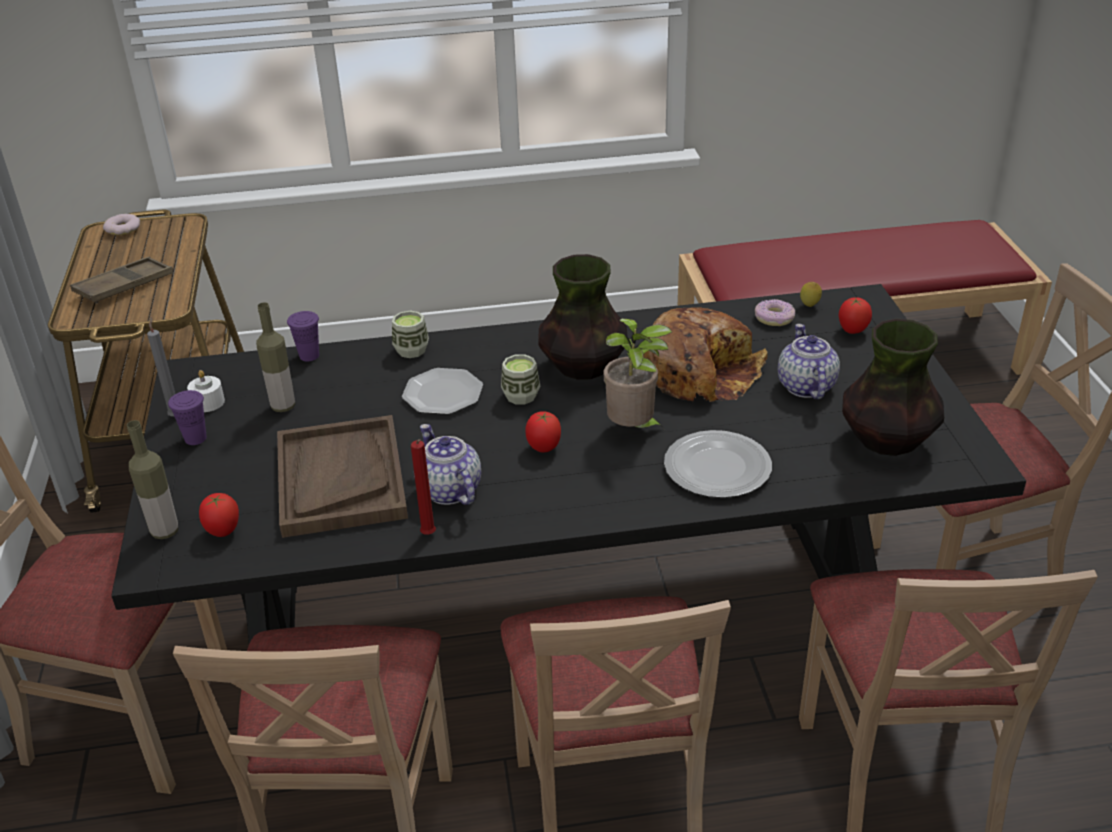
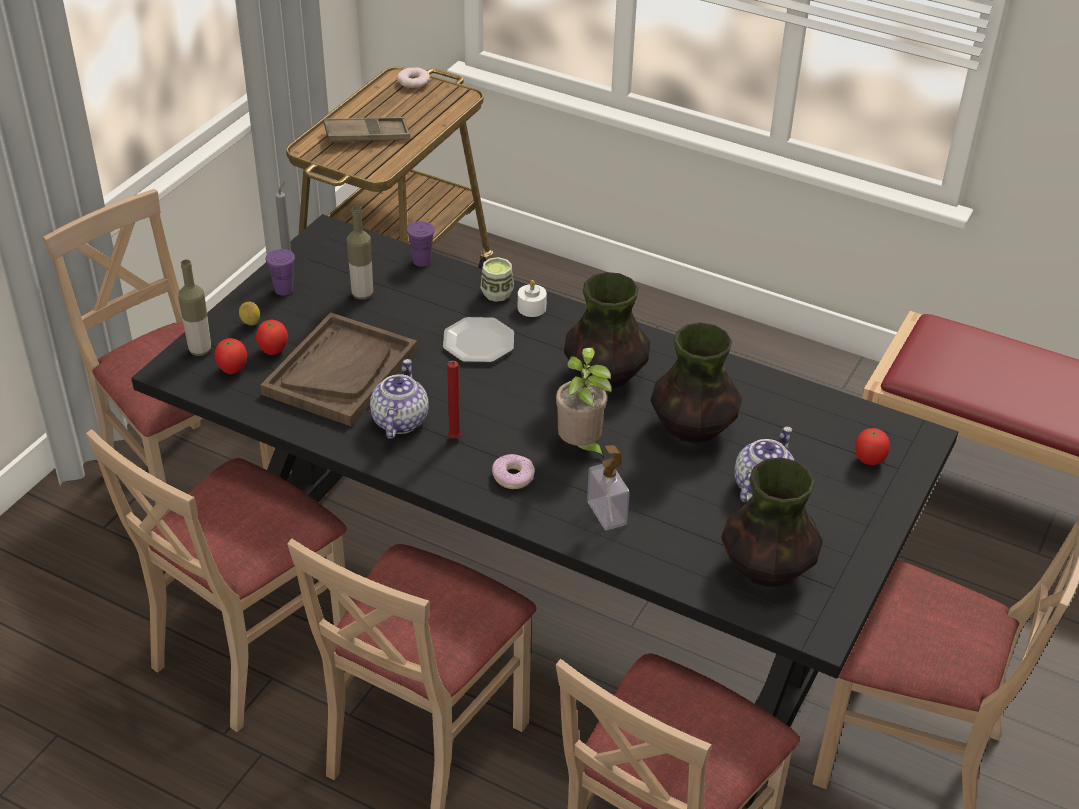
camera: 35 degrees right, 5 degrees up
(208, 402) = (319, 265): white candle -> white candle (531, 308)
(428, 536) = (350, 447): red candle -> red candle (453, 439)
(521, 396) = (532, 374): cup -> none
(544, 448) = (499, 425): tomato -> tomato (273, 351)
(701, 371) = (692, 428): bread -> vase
(719, 467) = (606, 513): plate -> soap dispenser
(774, 318) = (815, 413): donut -> donut (513, 476)
(809, 306) = (861, 418): lemon -> lemon (251, 324)

